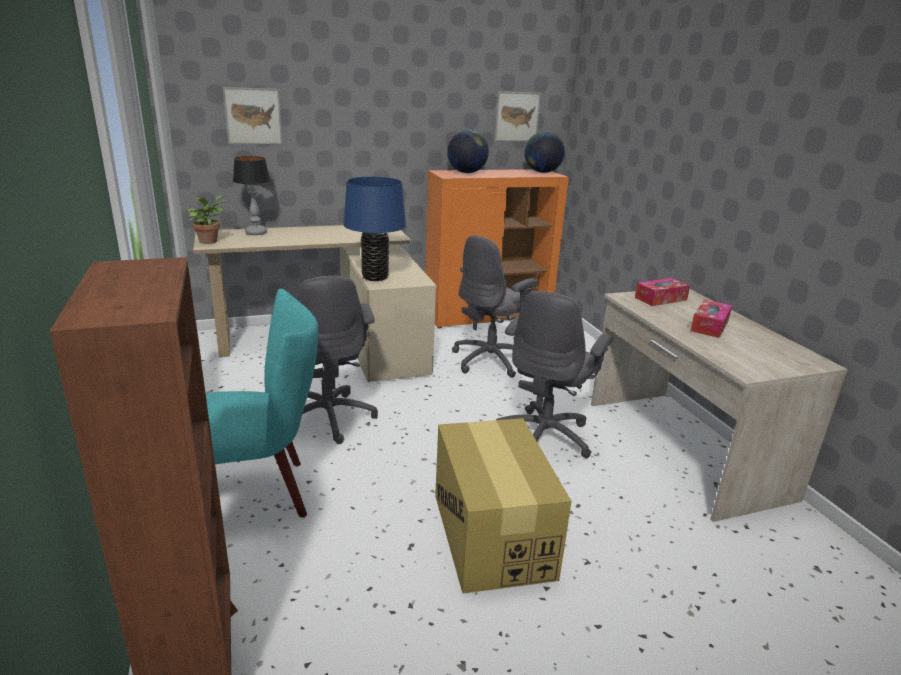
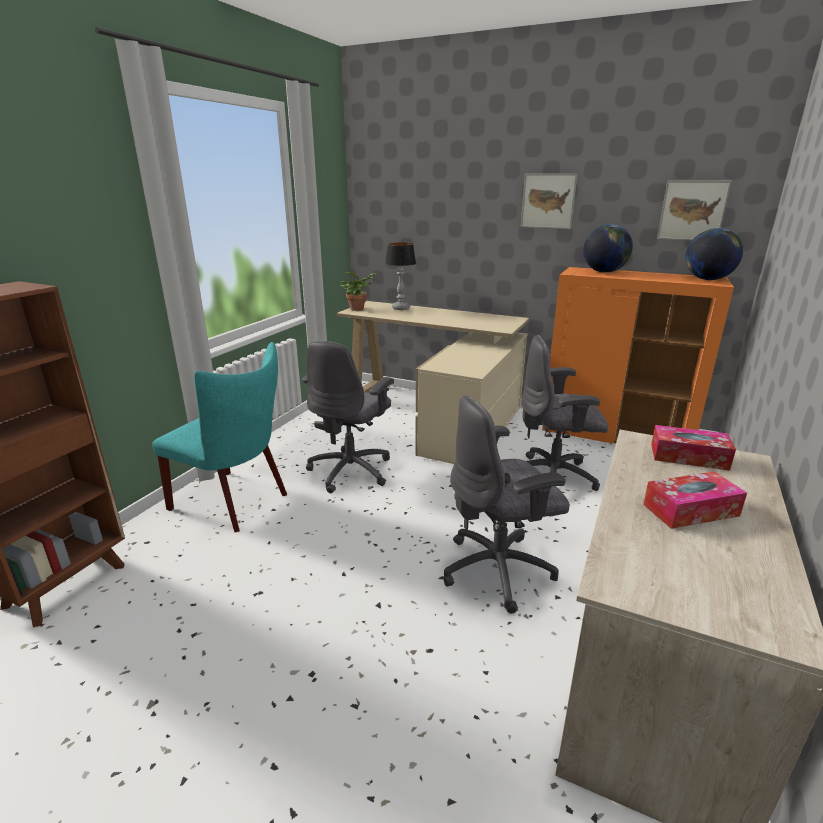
camera: 45 degrees right, 0 degrees up
(253, 116) = (415, 208): picture -> picture (548, 201)
(375, 277) = (442, 360): blue table lamp -> none
(492, 534) = (321, 624): cardboard box -> none

